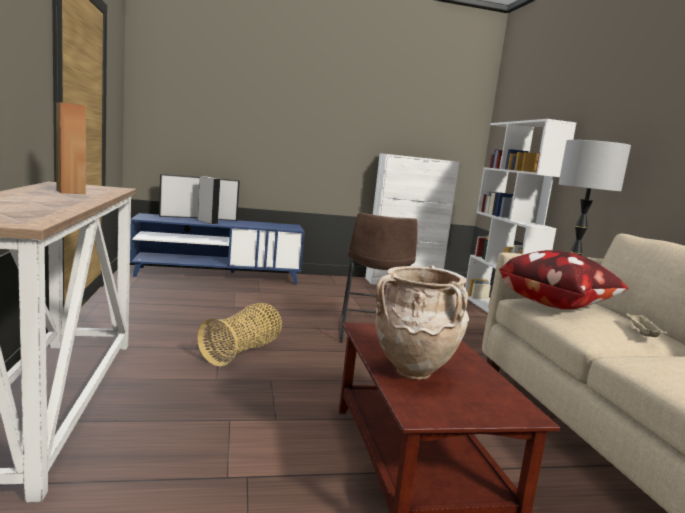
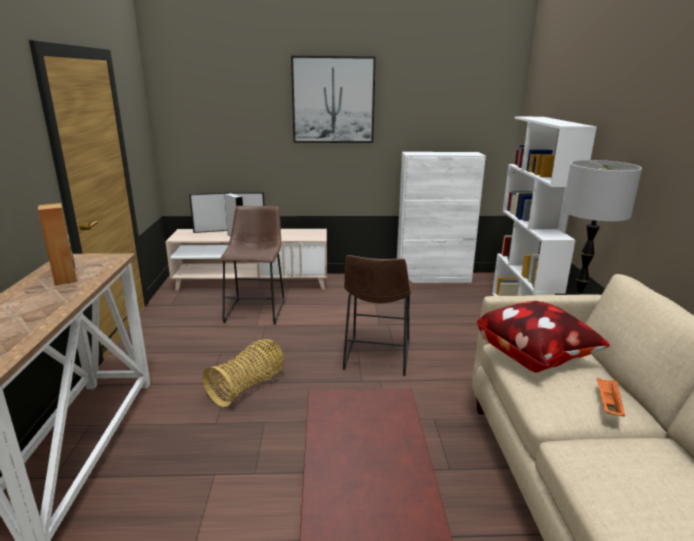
camera: 10 degrees right, 10 degrees up
(218, 275) = (252, 283): blue tv stand -> beige tv stand
(230, 295) = (256, 309): none -> brown stool
(317, 97) = (333, 100): none -> picture
(413, 374) = (343, 471): beige vase -> none
(641, 333) = (607, 404): beige tray -> orange tray

